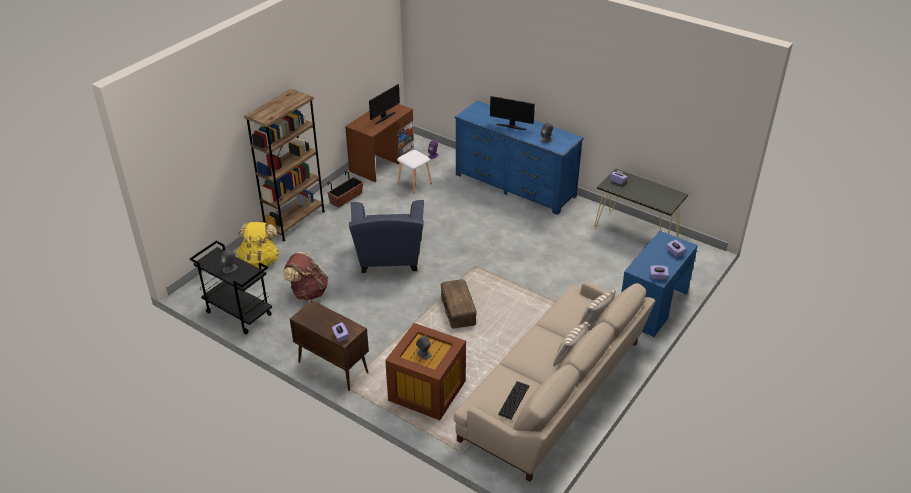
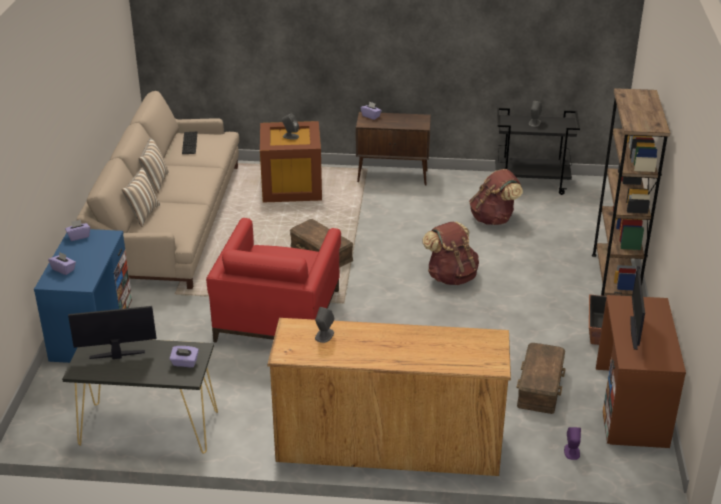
camera: 150 degrees right, 5 degrees down
(260, 261) = (584, 228): yellow backpack -> none
(389, 259) = (451, 276): blue armchair -> brown backpack
(414, 184) = (539, 386): white stool -> brown storage box
(511, 126) = (400, 341): monitor -> monitor (117, 356)
(515, 185) = (388, 444): blue dresser -> brown dresser
(522, 273) = (278, 315): none -> red armchair

